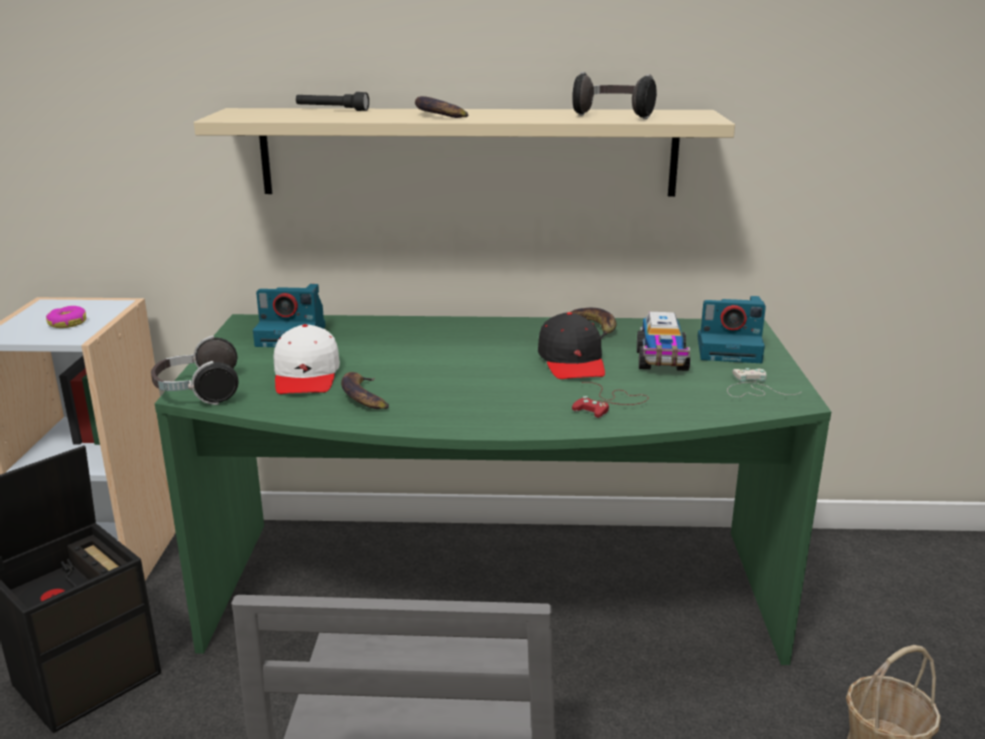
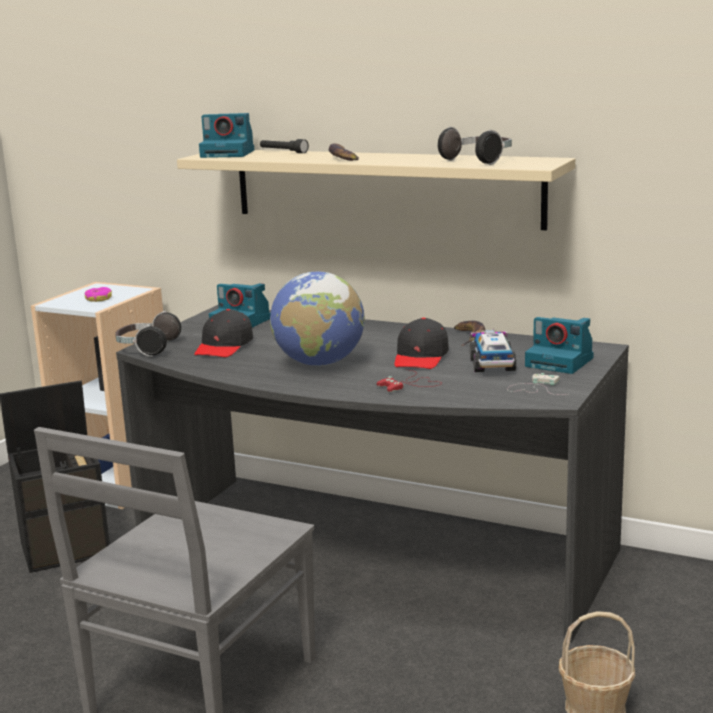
camera: 25 degrees right, 5 degrees down
(259, 113) = (229, 153): none -> camera
(307, 375) = (224, 346): white cap -> black cap
(364, 397) = (246, 362): banana -> none
(461, 386) = (319, 363): none -> globe
(492, 598) = (368, 555): green desk -> grey desk
(661, 360) = (492, 364): toy truck -> toy truck turned 150 degrees clockwise

